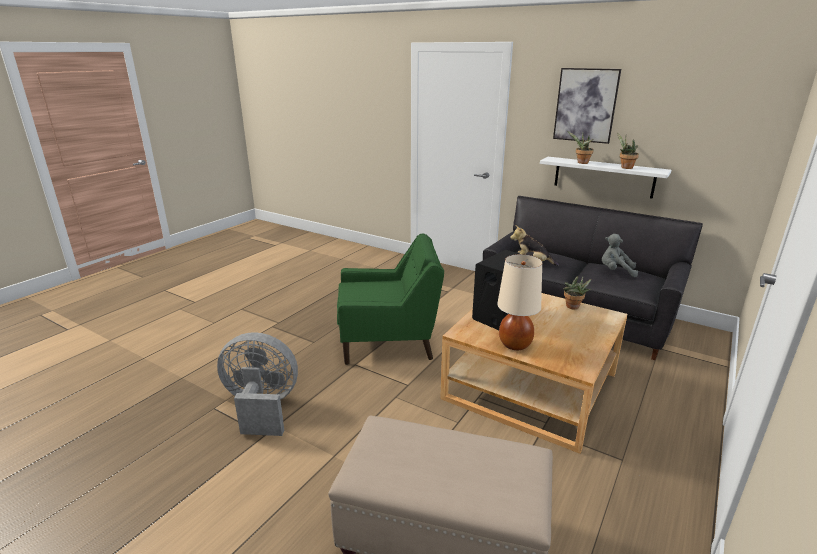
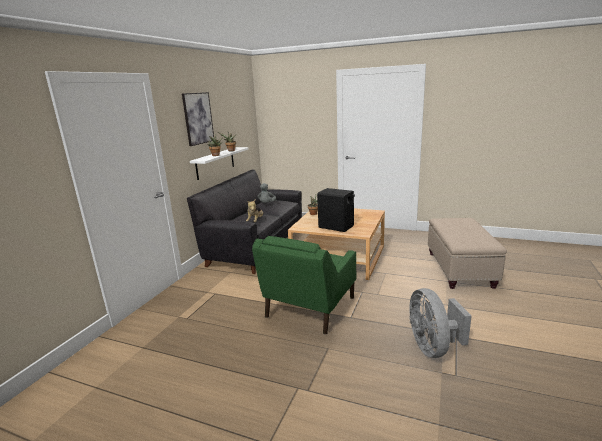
camera: 100 degrees left, 5 degrees down
(389, 340) = (309, 308): green armchair -> green armchair turned 135 degrees counterclockwise
(515, 344) = (364, 222): beige table lamp -> none

